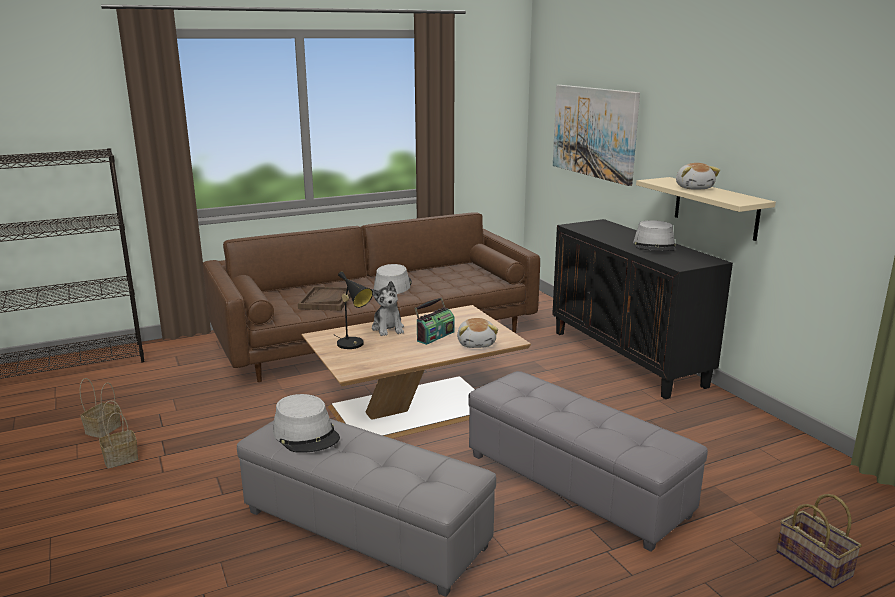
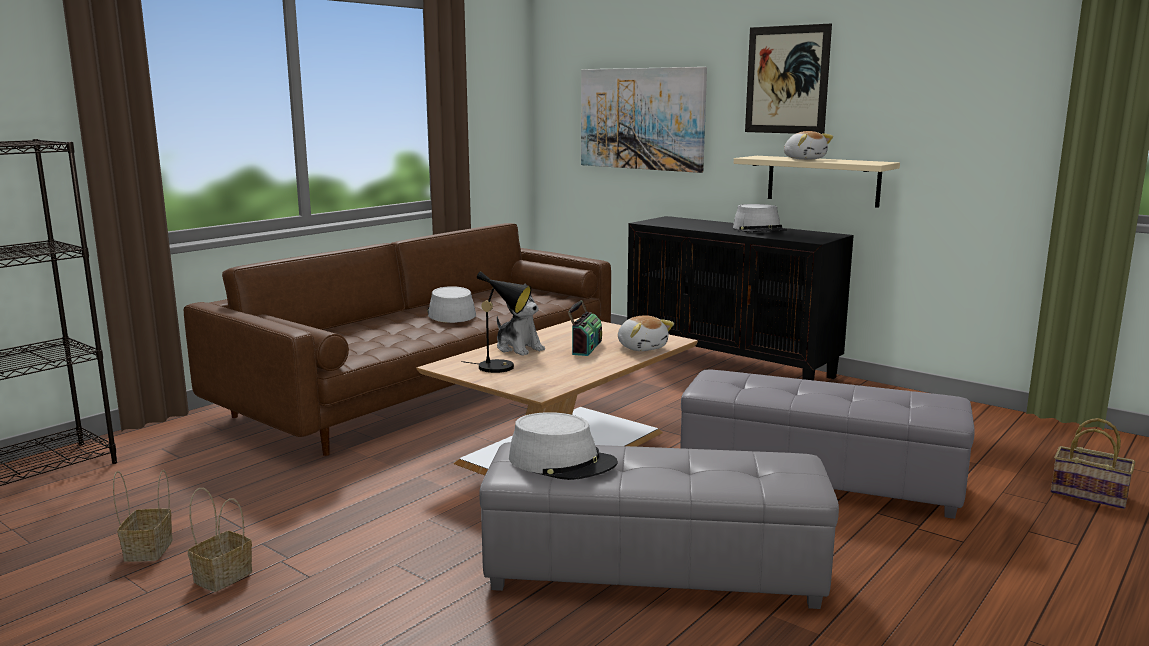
camera: 25 degrees left, 5 degrees down
(326, 300) = (387, 336): brown tray -> none
(695, 111) = (787, 80): none -> picture

